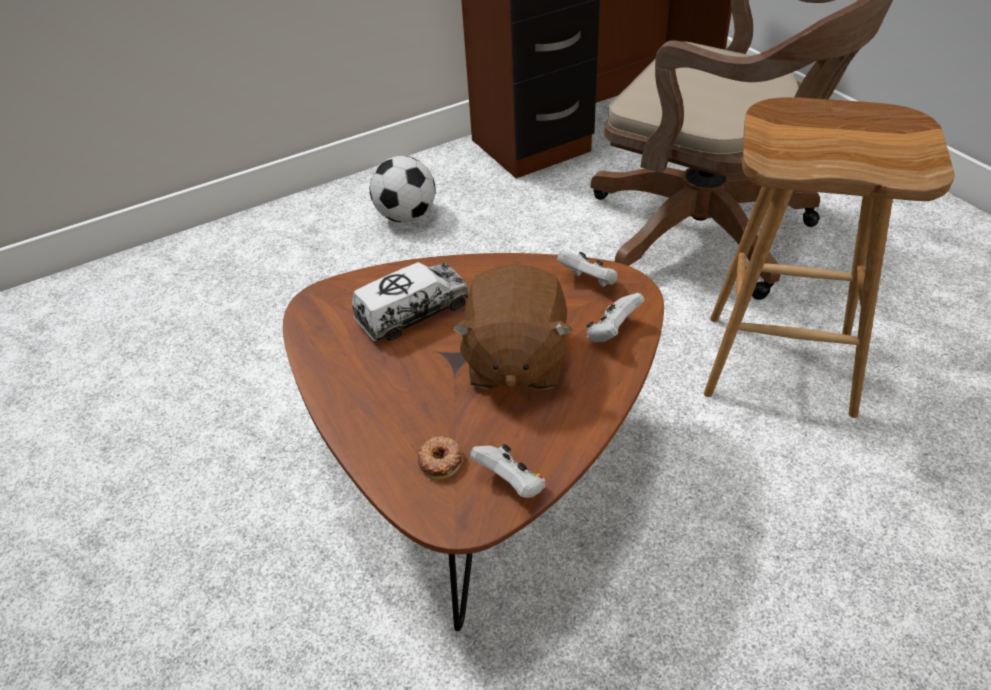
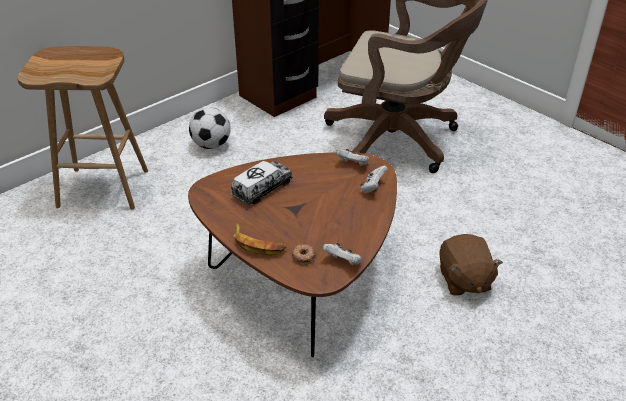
camera: 15 degrees left, 5 degrees down
(367, 423) = (258, 244): none -> banana
(514, 361) = (326, 206): brown plush toy -> brown plush toy (463, 280)
(781, 363) = (452, 205): brown stool -> brown stool (105, 188)

